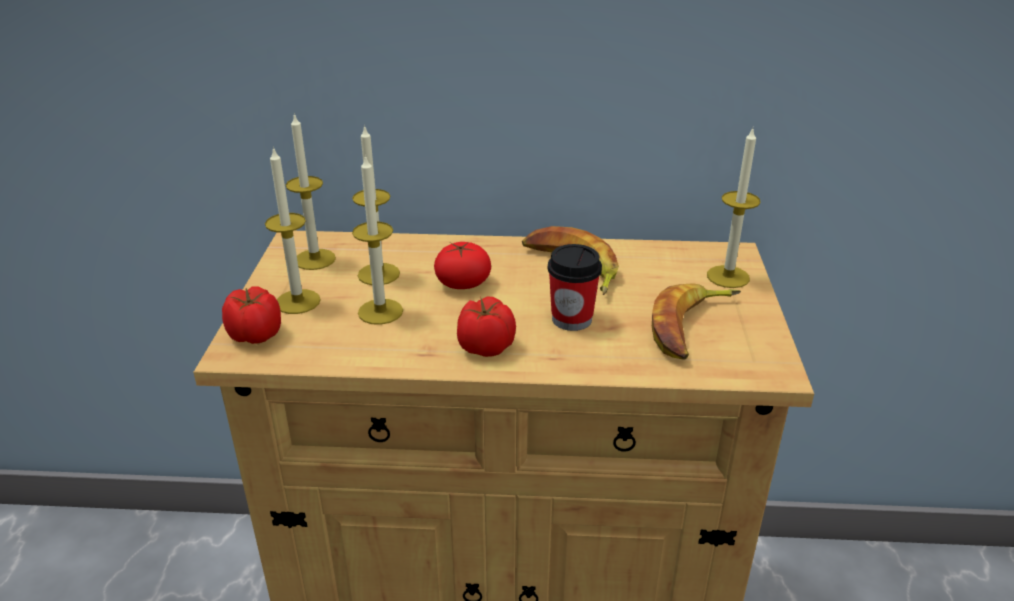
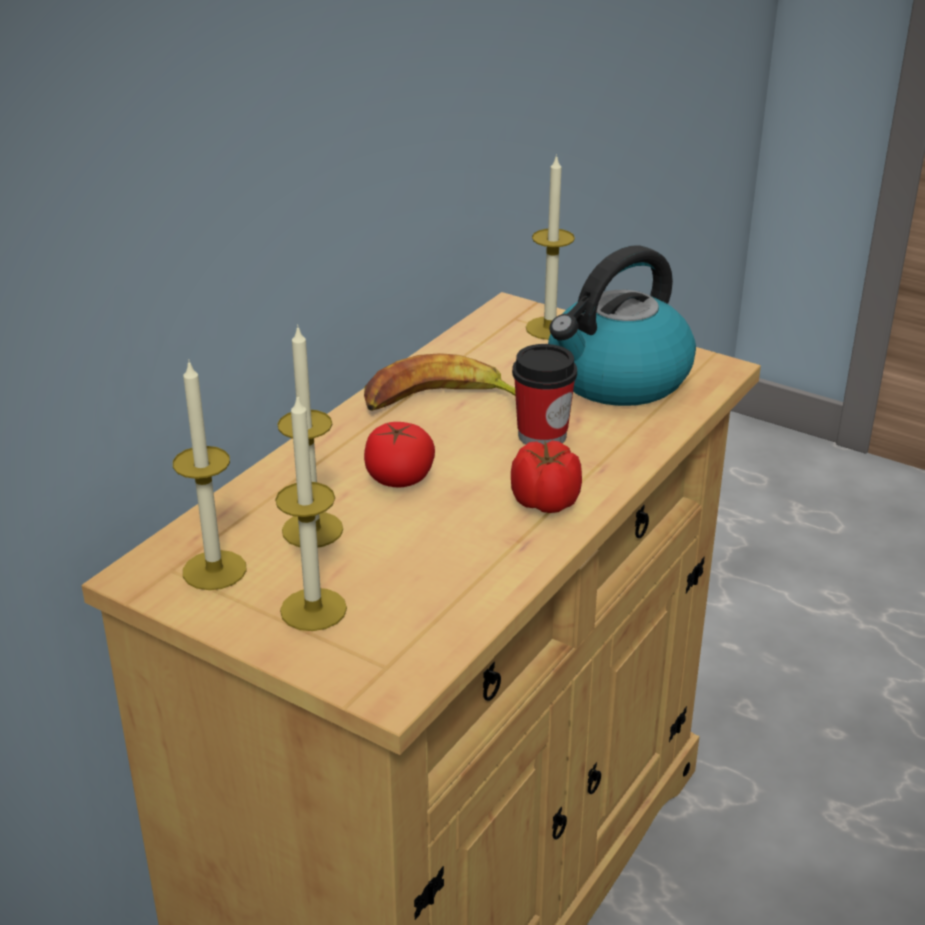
camera: 60 degrees left, 0 degrees up
(256, 336) = (365, 663): tomato -> none
(380, 311) = (404, 551): candle -> none
(691, 327) = (617, 379): banana -> kettle

